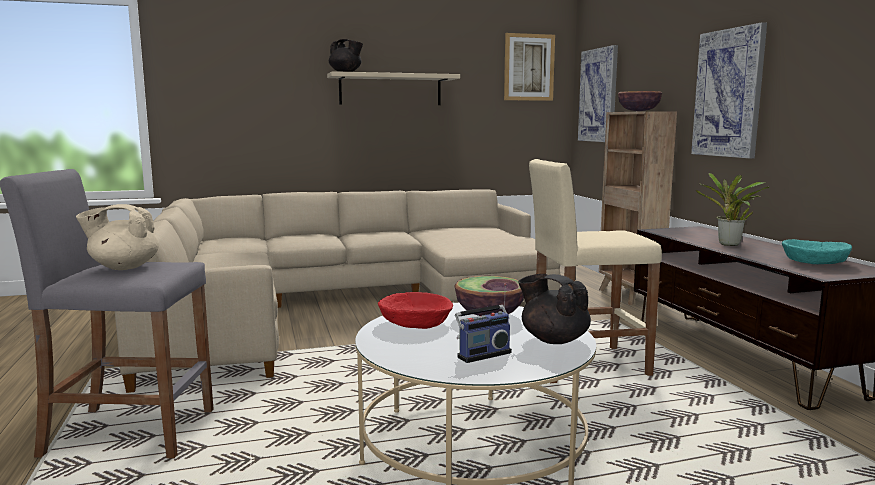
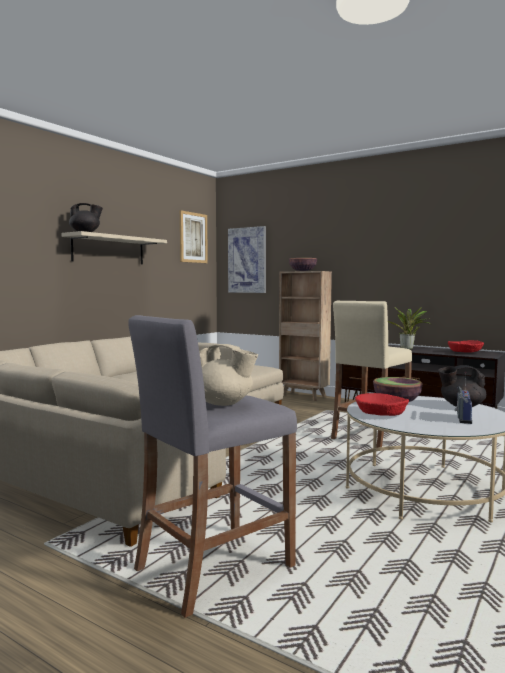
camera: 40 degrees left, 5 degrees down
(123, 267) = (223, 403): beige teapot -> beige teapot turned 105 degrees counterclockwise
(728, 93) = (372, 260): picture -> none
(814, 262) = (465, 352): turquoise bowl -> red bowl

